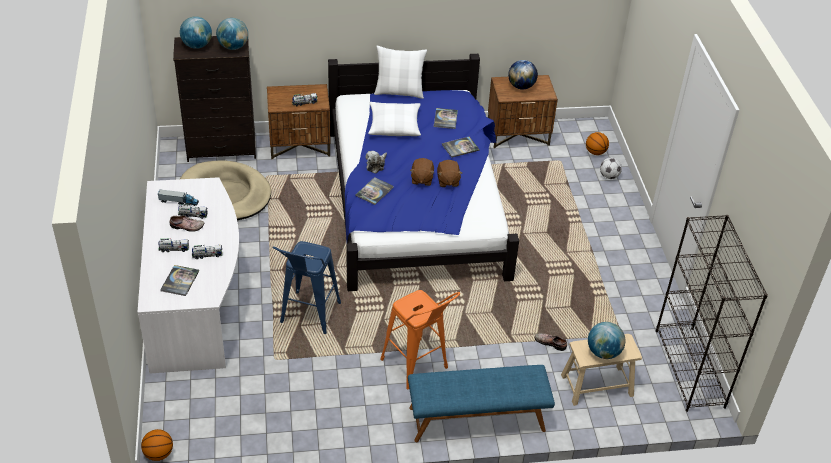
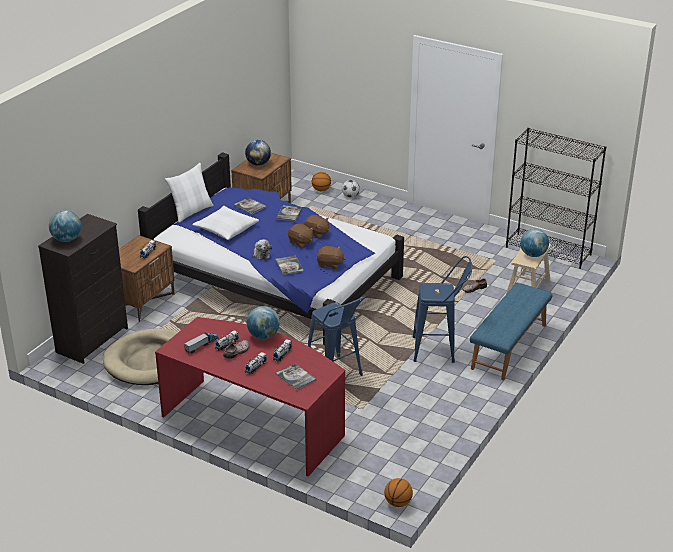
camera: 50 degrees left, 10 degrees down
(195, 301) = (255, 423): white desk -> red desk
(233, 47) = (94, 225): globe -> globe (263, 336)
(405, 216) = (330, 264): none -> brown plush toy
(418, 368) = (439, 350): orange stool -> blue stool

